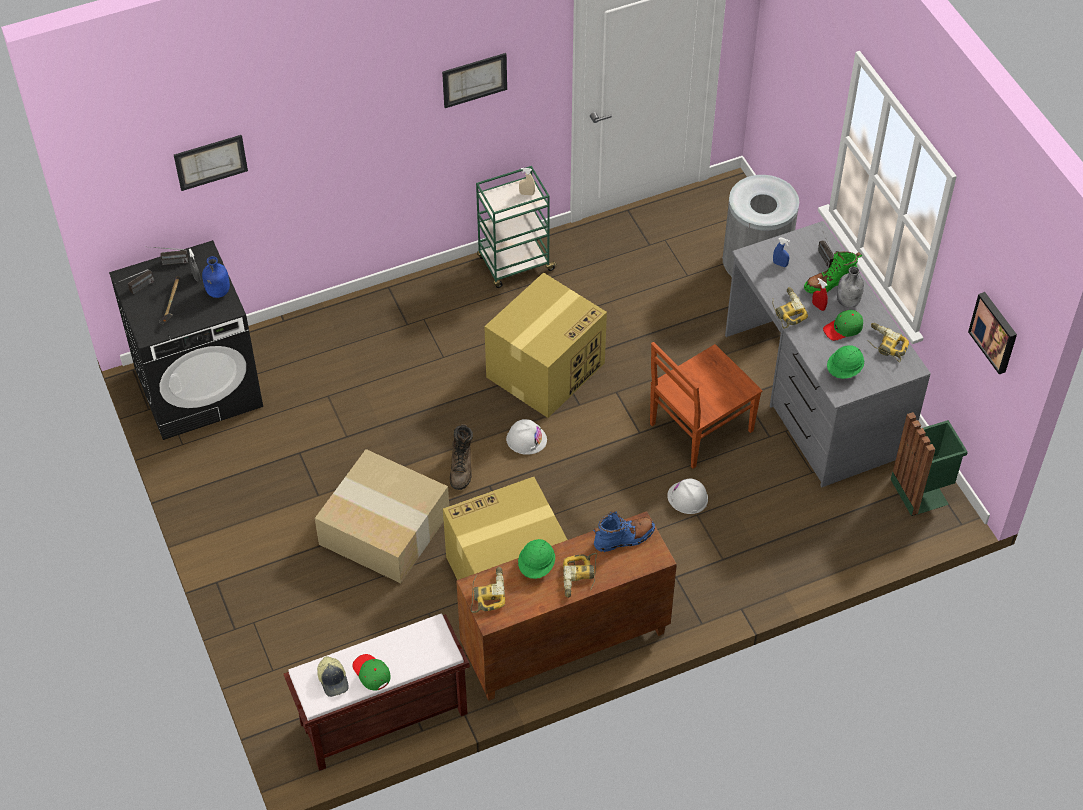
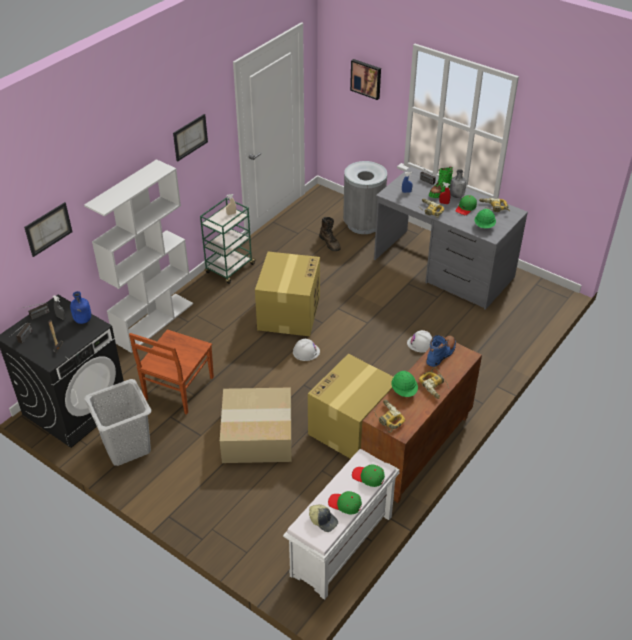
camera: 30 degrees left, 10 degrees down
(224, 469) = (126, 446): none -> grey laundry basket
(364, 305) = (154, 322): none -> white bookcase
(382, 720) = (341, 547): brown bench -> white bench
(422, 654) = (368, 477): none -> green cap
(461, 468) = (279, 382): brown boot -> brown boot (330, 243)
(699, 428) = (397, 308): brown chair -> brown chair (178, 389)
(921, 490) = (535, 290): green trash can -> none
(995, 332) = (571, 160): picture -> picture (366, 78)

